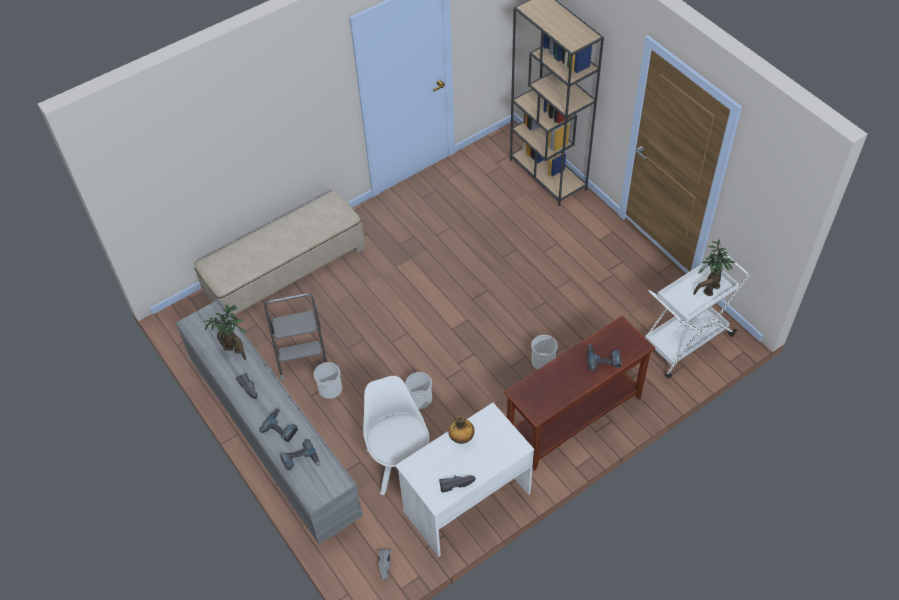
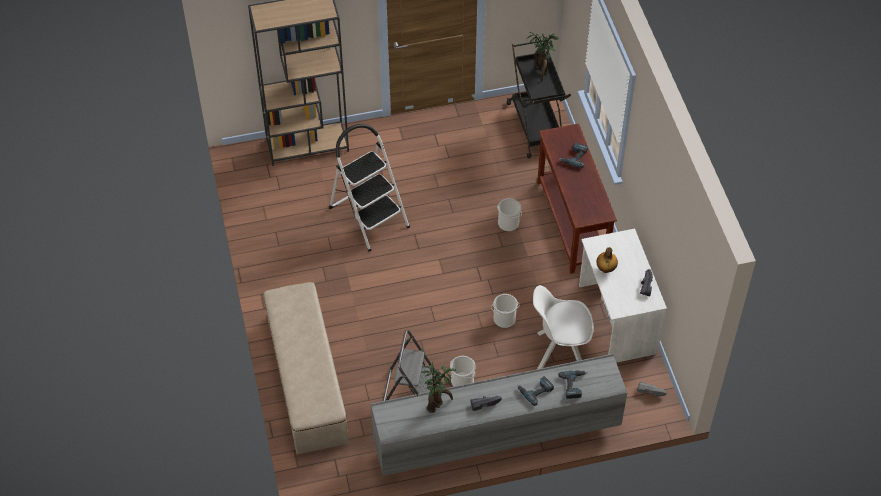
camera: 70 degrees left, 0 degrees up
(490, 247) = (368, 216): none -> step ladder
(684, 343) = (535, 128): white cart -> black cart

